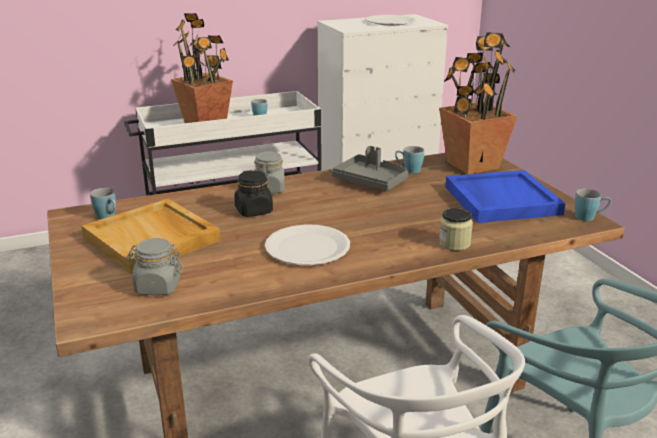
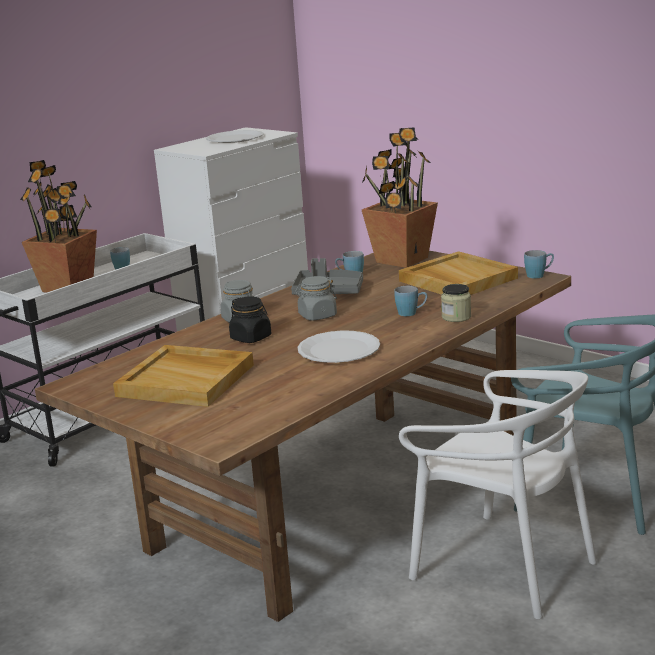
camera: 25 degrees left, 5 degrees down
(108, 217) = (113, 377): blue mug -> blue mug (411, 313)
(157, 287) = (247, 407): grey jar -> grey jar (317, 316)
(500, 200) = (456, 279): blue tray -> beige tray

